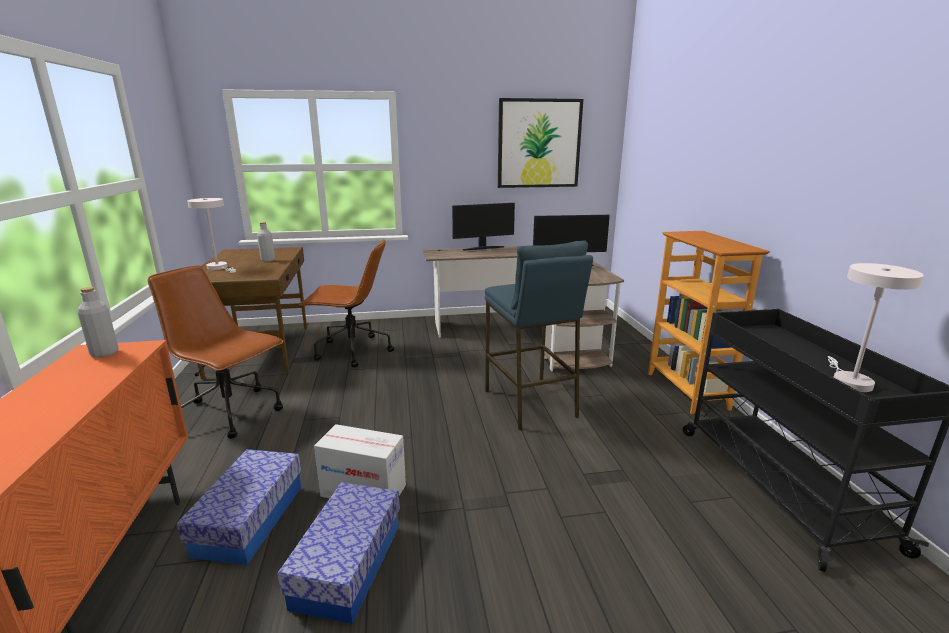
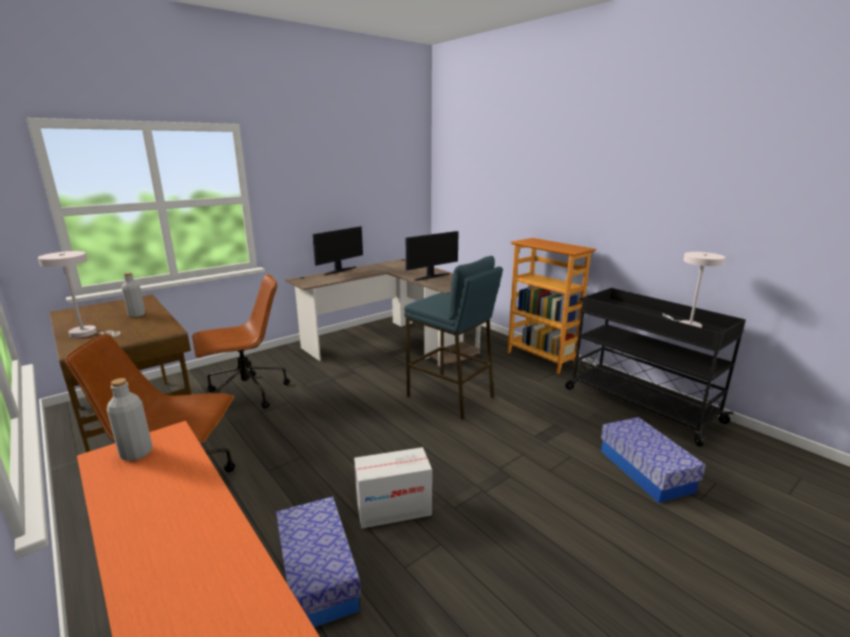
camera: 30 degrees left, 0 degrees up
(348, 565) = (444, 569): storage box -> storage box (645, 470)
(539, 144) = (370, 172): picture -> none

